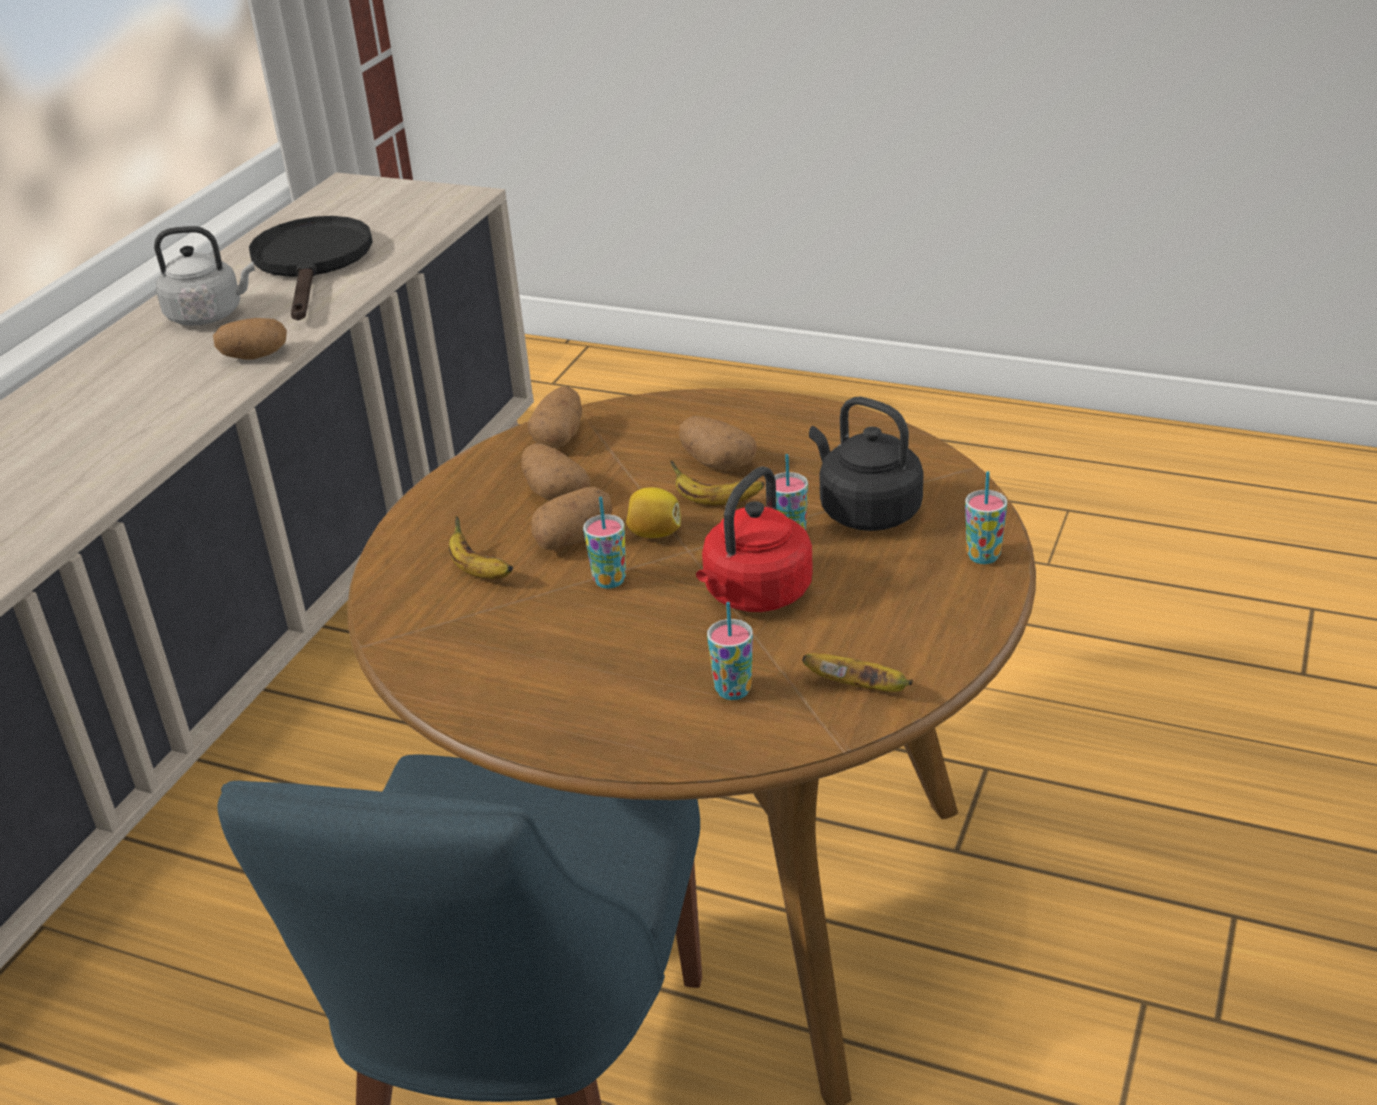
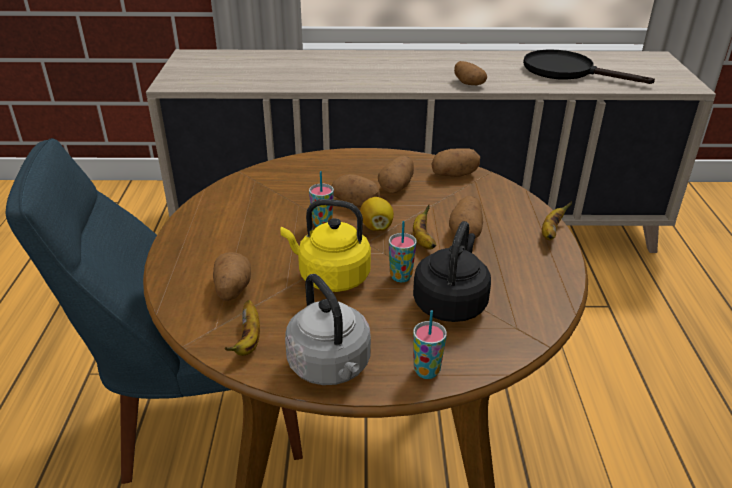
camera: 65 degrees right, 0 degrees up
(209, 315) = (494, 65): grey kettle -> grey kettle (331, 367)
(312, 263) = (567, 71): black frying pan -> black frying pan turned 120 degrees counterclockwise
(478, 571) = (312, 183): banana -> banana (551, 232)
(733, 690) = (232, 290): cup -> potato
(754, 595) = (330, 277): red kettle -> yellow kettle

